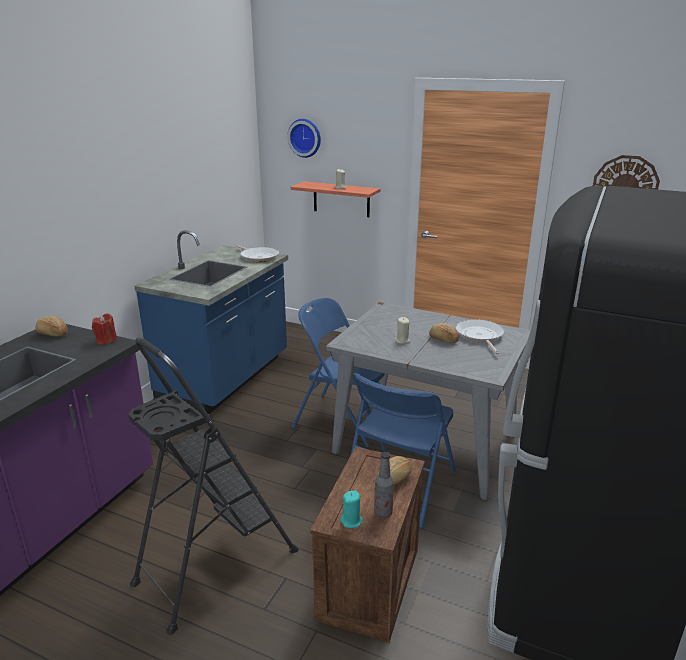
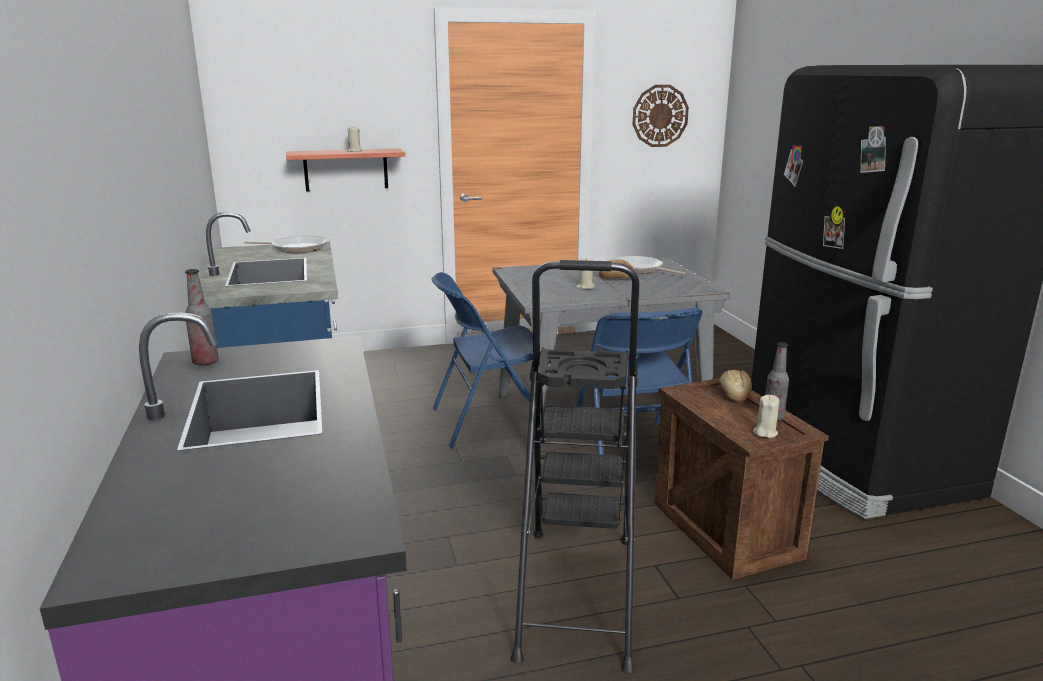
camera: 40 degrees left, 5 degrees down
(52, 334) = (205, 362): bread -> bottle
(106, 340) = (310, 346): red candle -> none
(305, 137) = (284, 90): wall clock -> none
(351, 521) = (765, 432): turquoise candle -> beige candle

